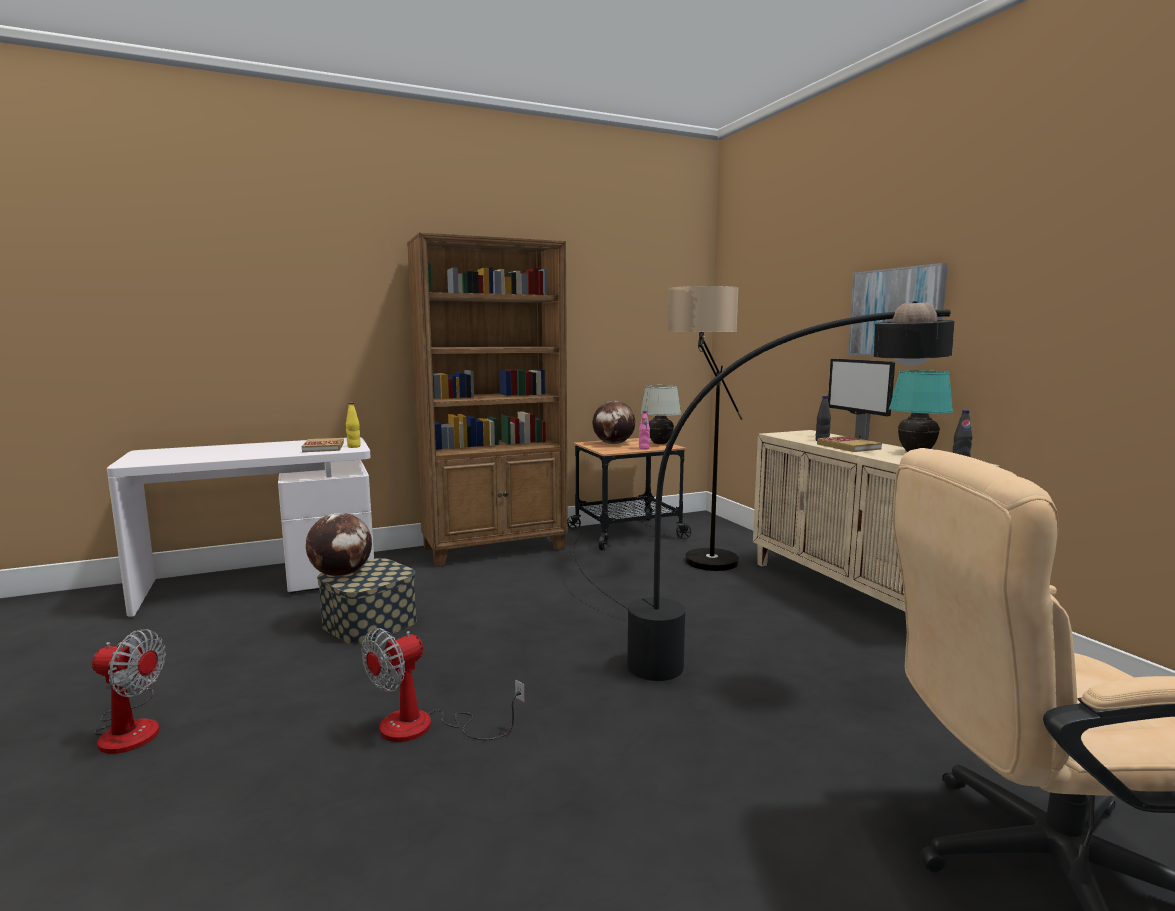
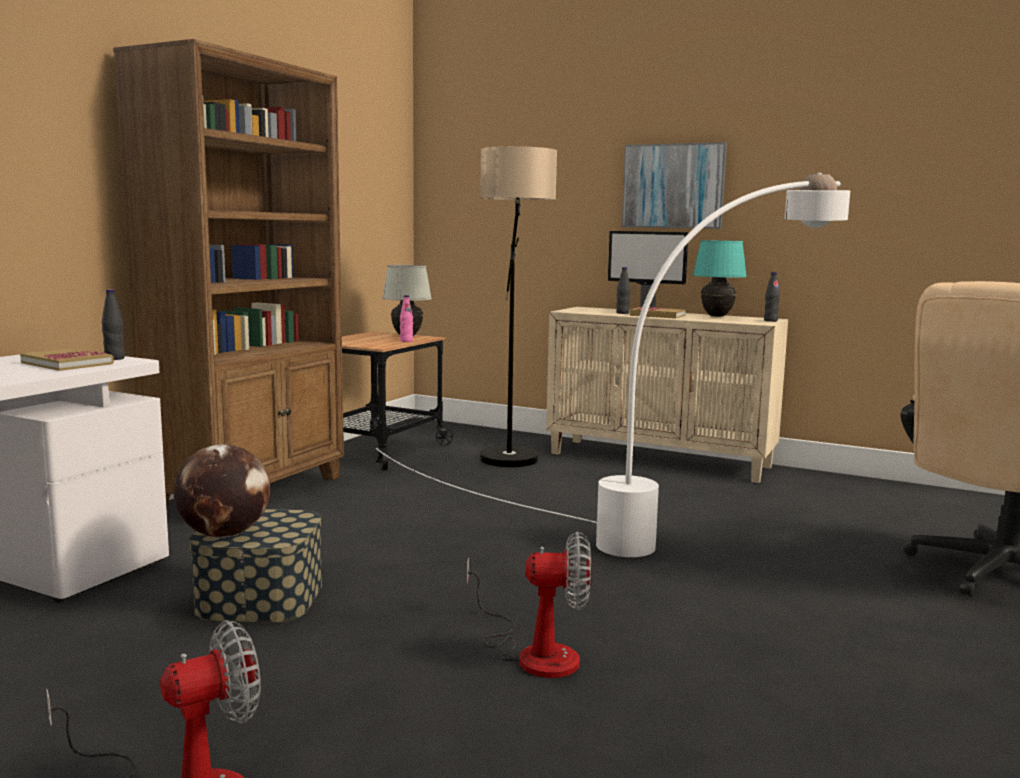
camera: 40 degrees left, 0 degrees up
(354, 447) = (114, 358): yellow bottle -> black bottle
(424, 727) = (534, 652): fan -> fan turned 90 degrees counterclockwise
(614, 443) = (357, 339): globe -> none
(724, 659) = (662, 526): black floor lamp -> white floor lamp

